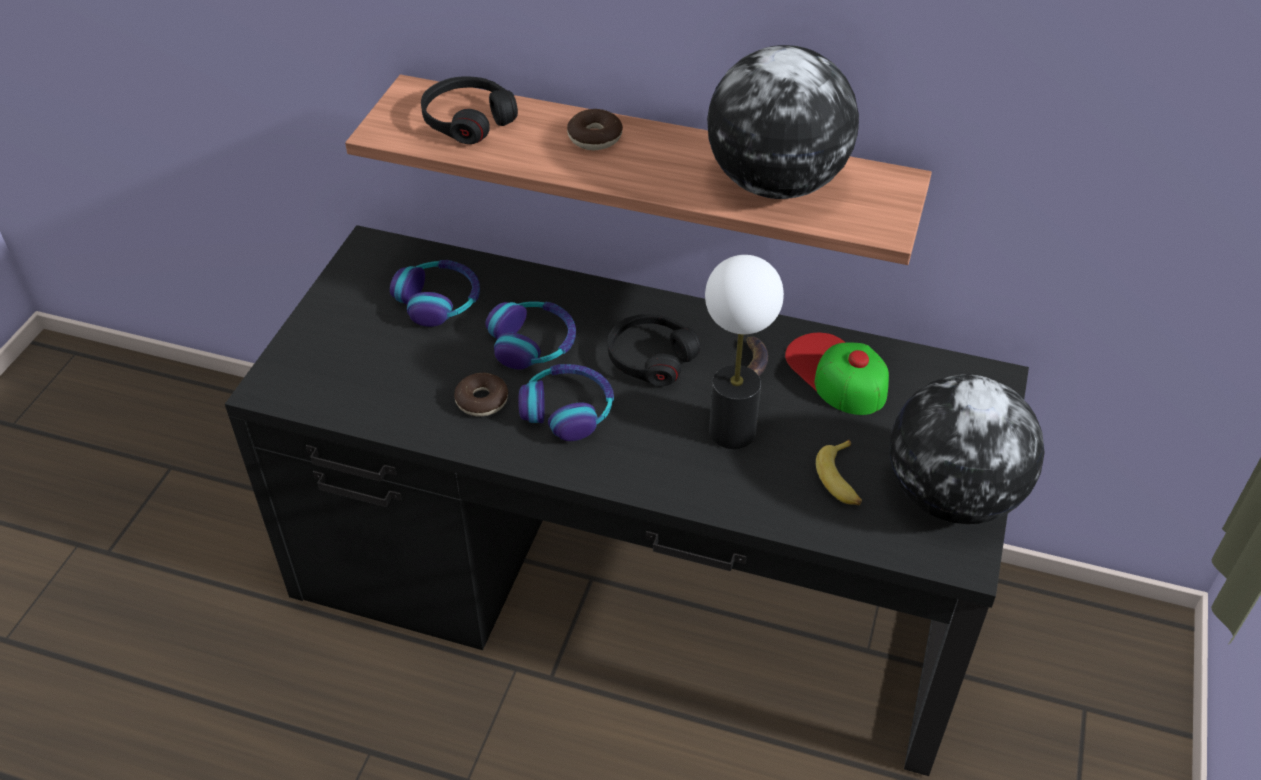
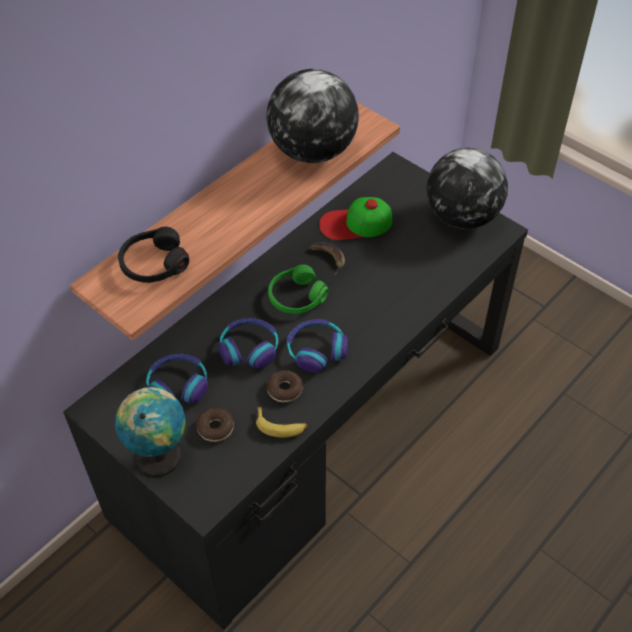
camera: 65 degrees left, 5 degrees up
(329, 322) = (159, 454): none -> globe
(595, 137) = (216, 210): donut -> donut (215, 428)
(650, 358) = (296, 297): black headphones -> green headphones
(731, 432) = (374, 283): table lamp -> none
(842, 479) = (431, 252): banana -> banana (281, 426)

